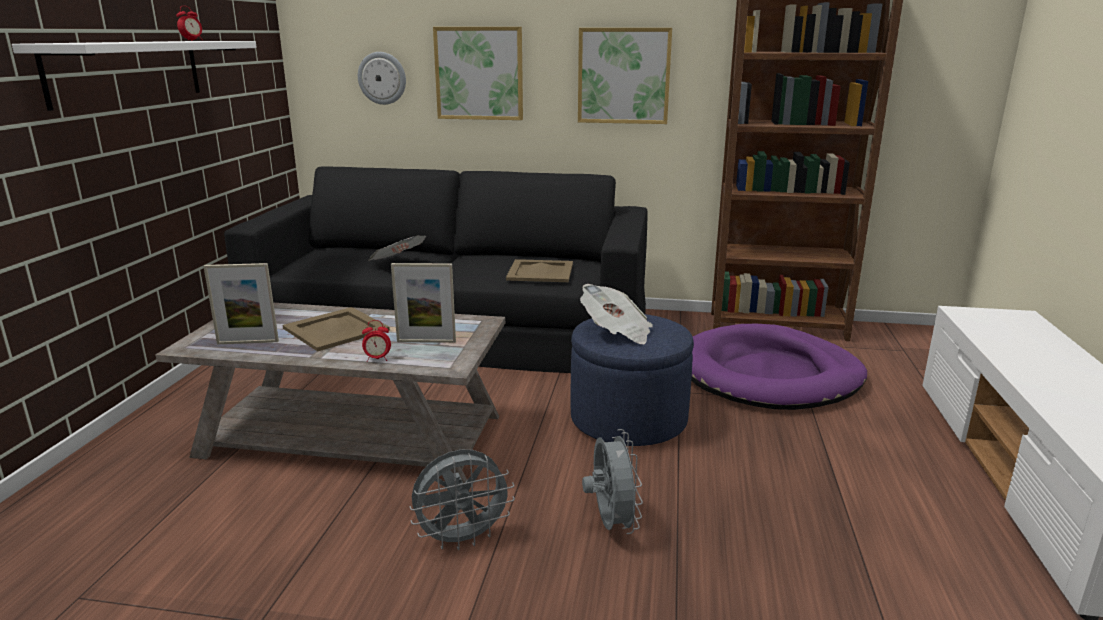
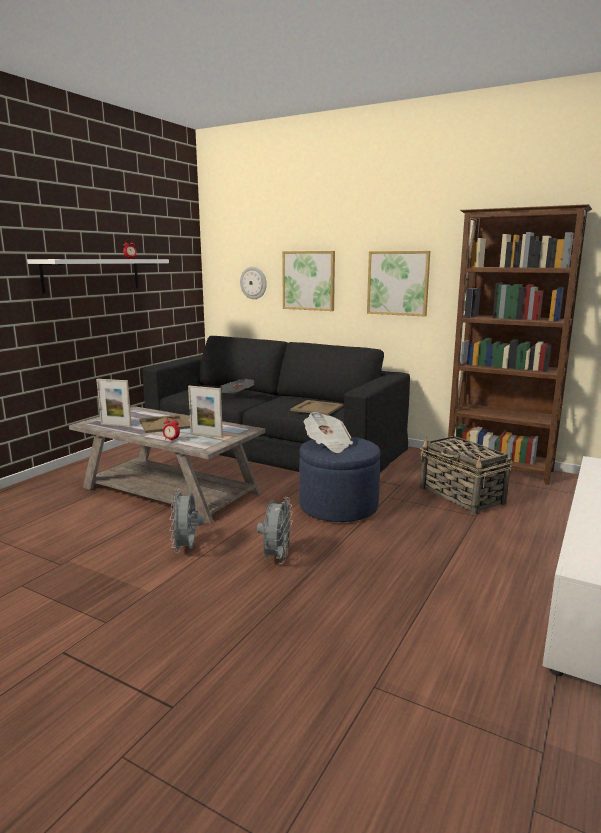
camera: 20 degrees right, 5 degrees down
(462, 539) = (187, 549): grey fan -> grey fan turned 90 degrees clockwise
(768, 374) = (462, 496): purple dog bed -> basket

